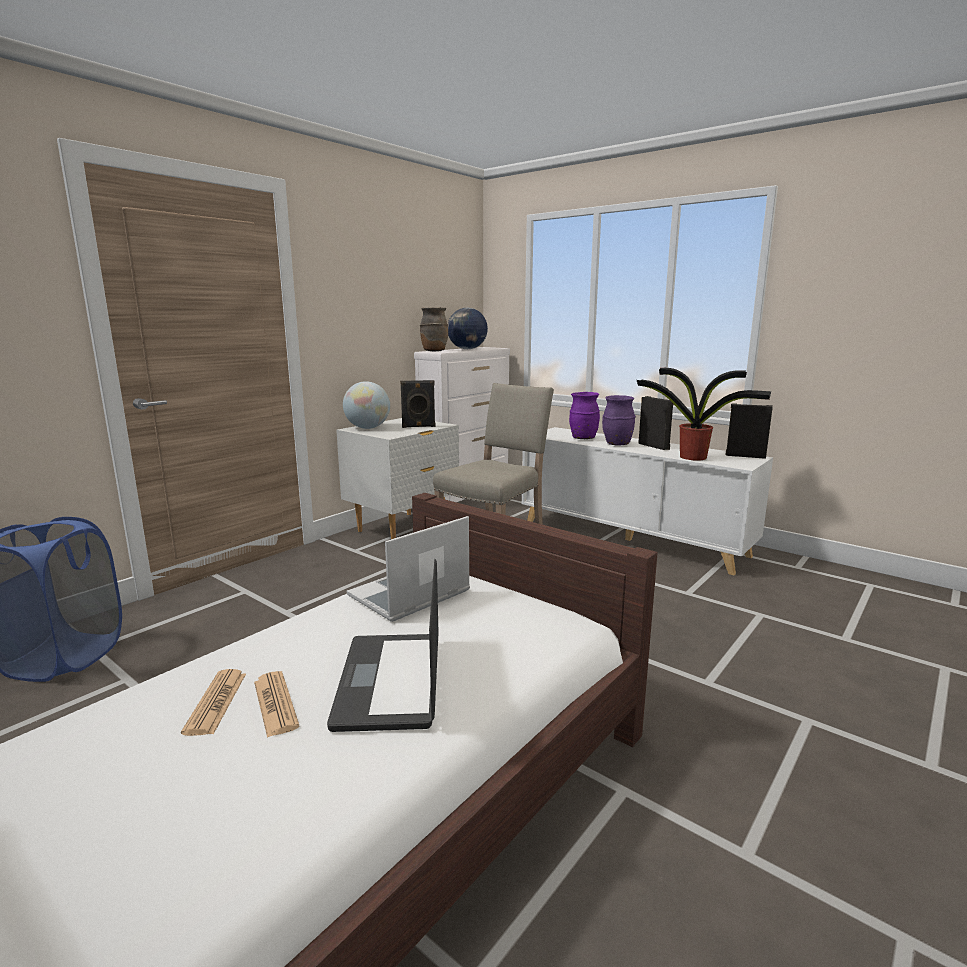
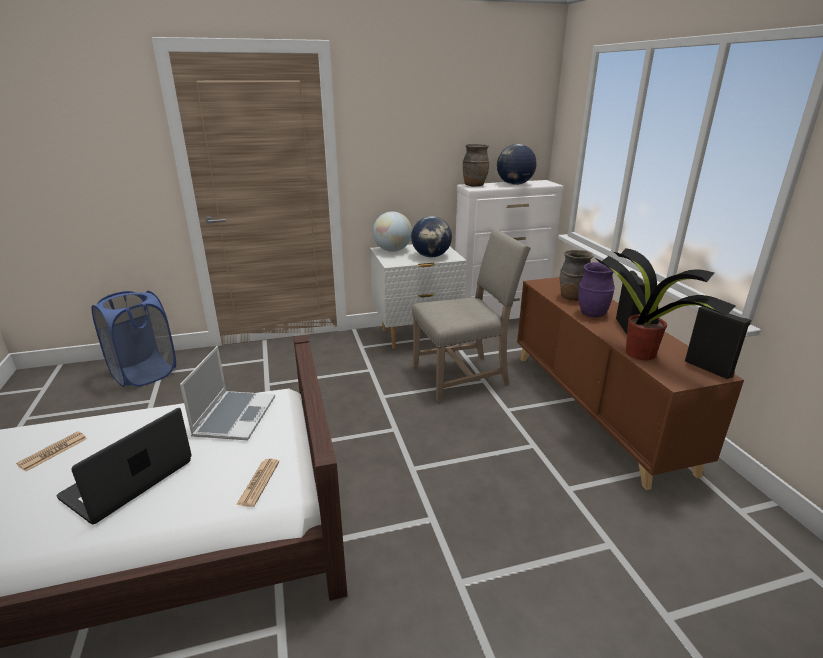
camera: 35 degrees right, 10 degrees up
(275, 704) = (69, 466): newspaper -> newspaper (259, 482)
(409, 595) = (234, 416): laptop -> laptop turned 105 degrees clockwise
(418, 426) = (431, 256): black speaker -> globe
(583, 438) = (572, 297): purple vase -> brown vase
(632, 538) = (596, 408): white cabinet -> brown cabinet

